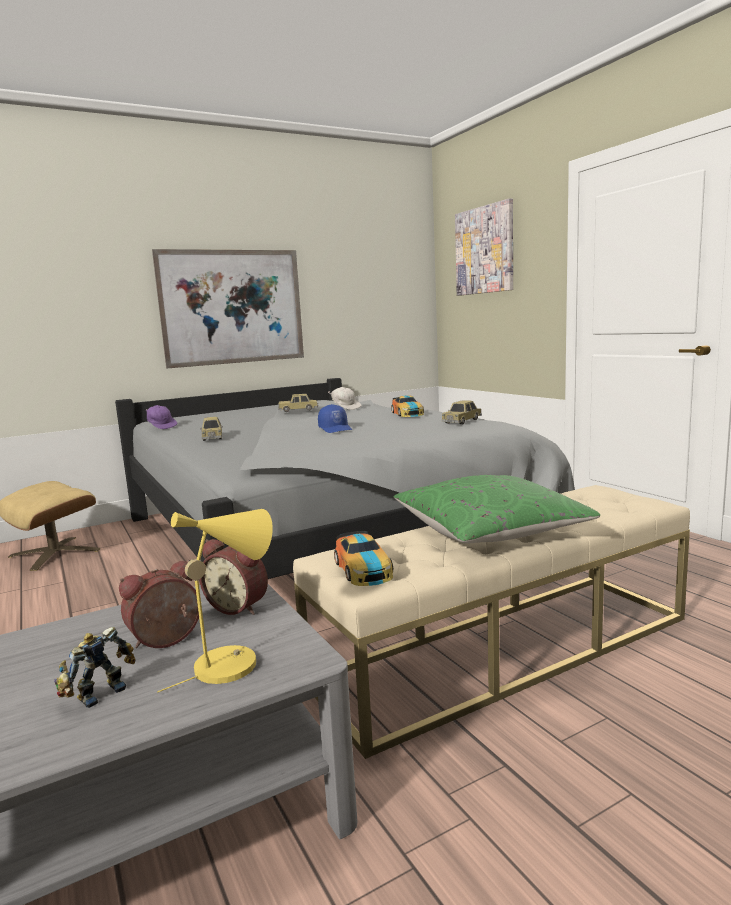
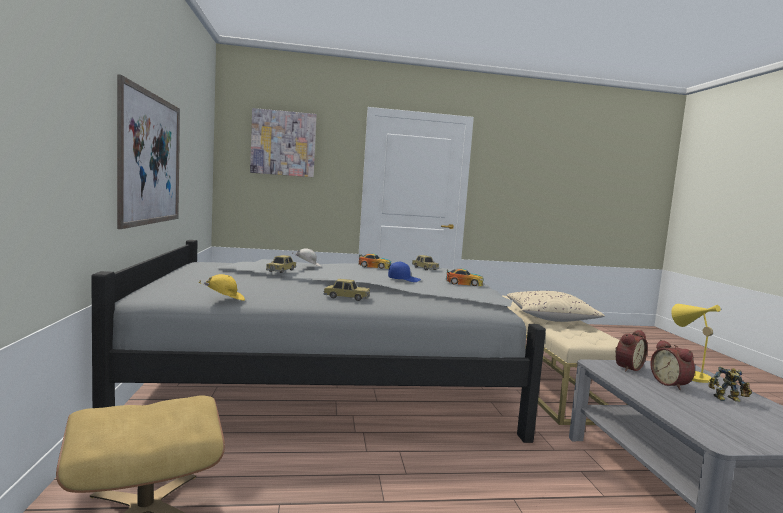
camera: 70 degrees left, 5 degrees down
(98, 693) = (728, 399): toy robot -> toy robot turned 60 degrees counterclockwise
(161, 427) = (224, 299): purple cap -> yellow cap
(363, 569) = (598, 339): toy car -> toy car (464, 283)
(488, 531) = (550, 318): green pillow -> beige pillow

